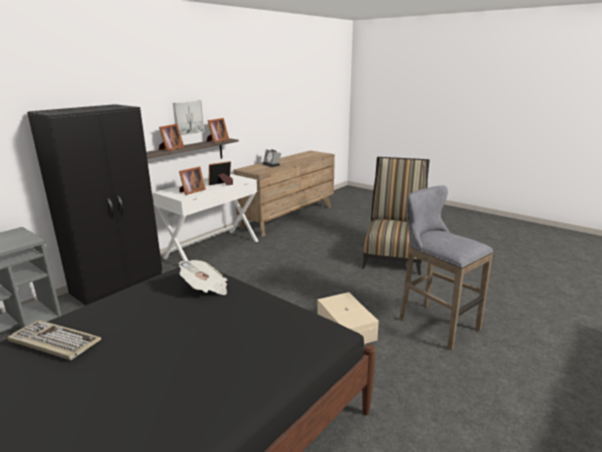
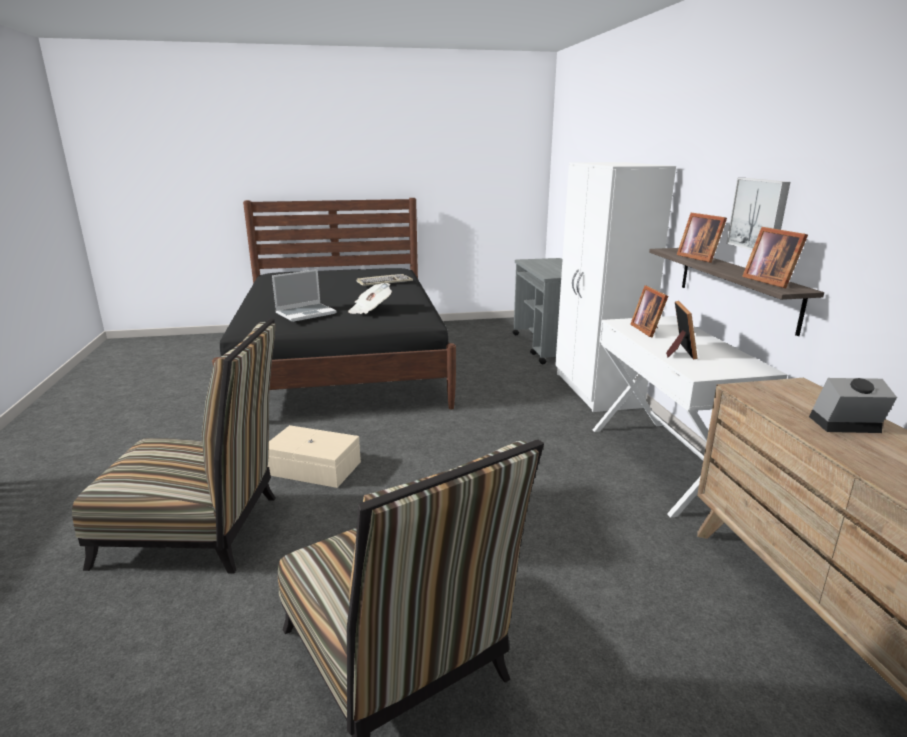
camera: 130 degrees right, 0 degrees up
(118, 285) = (596, 390): black wardrobe -> white wardrobe
(257, 311) = (306, 313): none -> laptop
(434, 323) = (200, 531): grey stool -> chair

